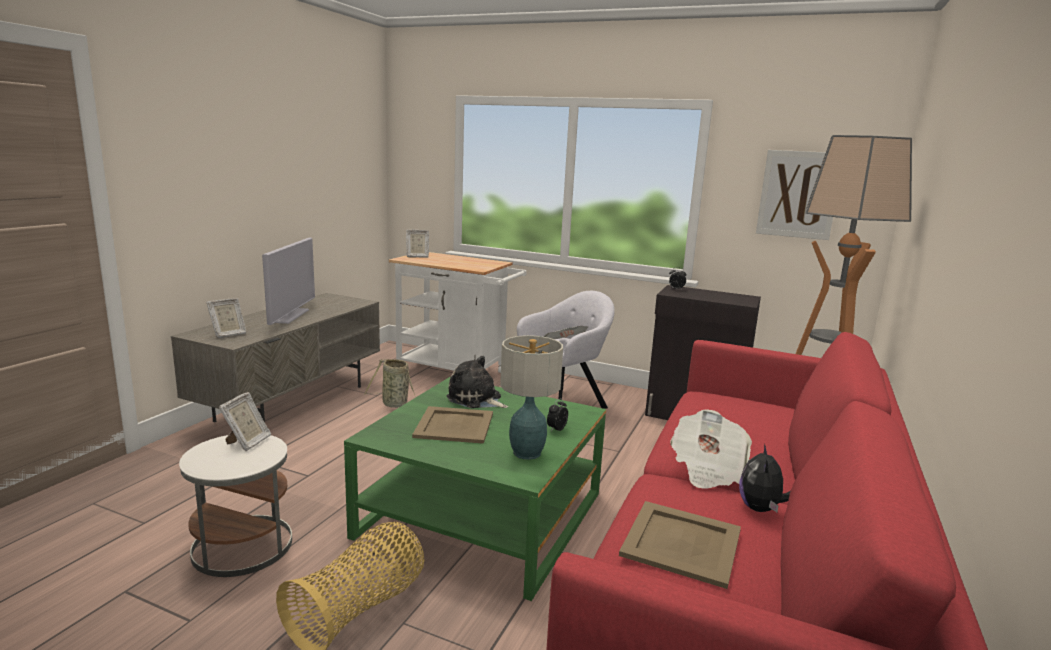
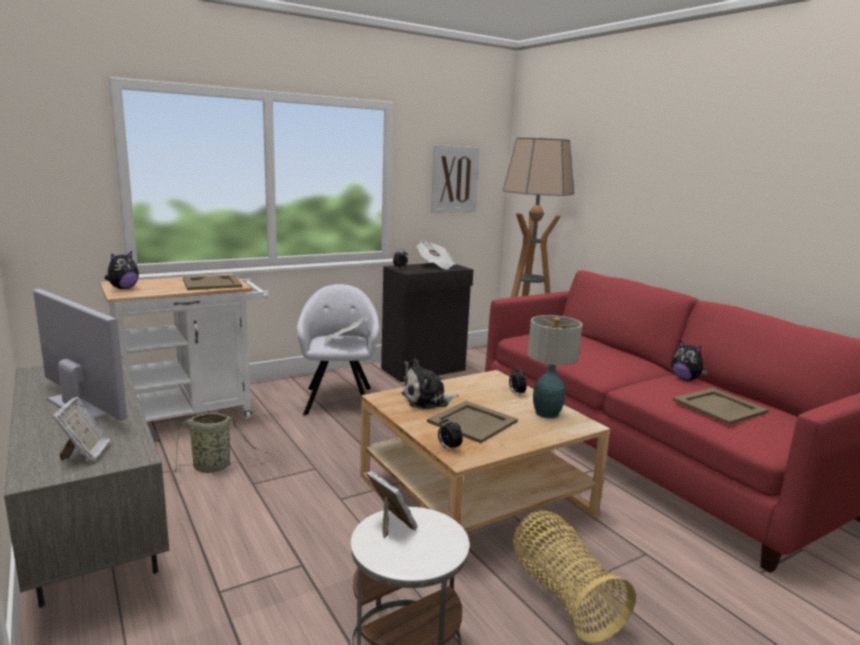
camera: 55 degrees left, 0 degrees up
(386, 428) = (448, 448): none -> alarm clock
(417, 256) = (123, 288): picture frame -> plush toy
(474, 264) = (212, 283): none -> beige tray
(482, 514) = (474, 495): green coffee table -> beige coffee table
(707, 469) = (634, 373): newspaper -> newspaper (435, 266)

